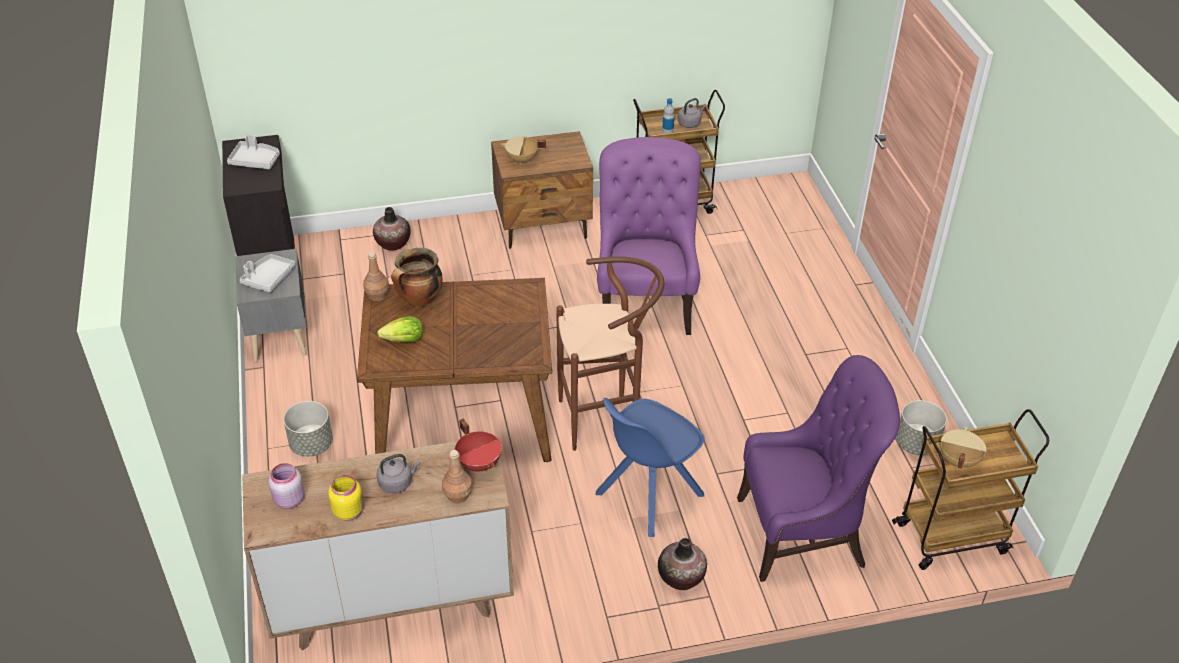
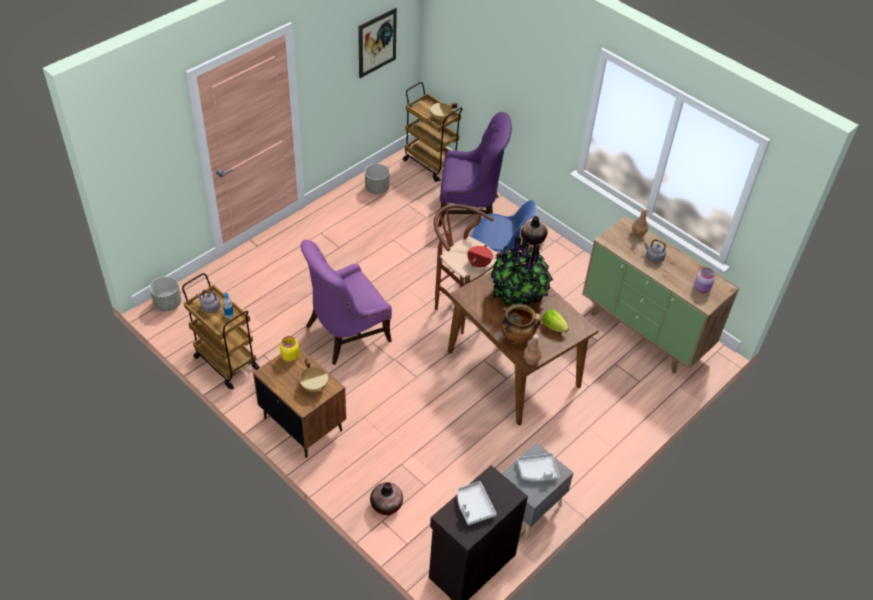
camera: 125 degrees left, 5 degrees up
(312, 444) = (591, 428): grey planter -> grey planter (167, 304)
(349, 511) = (684, 264): yellow jar -> yellow jar (289, 356)
(479, 463) = (614, 235): red cooking pot -> red cooking pot (478, 263)
(483, 335) = (519, 295): none -> potted plant
(802, 533) = (470, 210): purple chair -> purple chair turned 135 degrees clockwise
(1050, 270) = (377, 43): none -> picture

